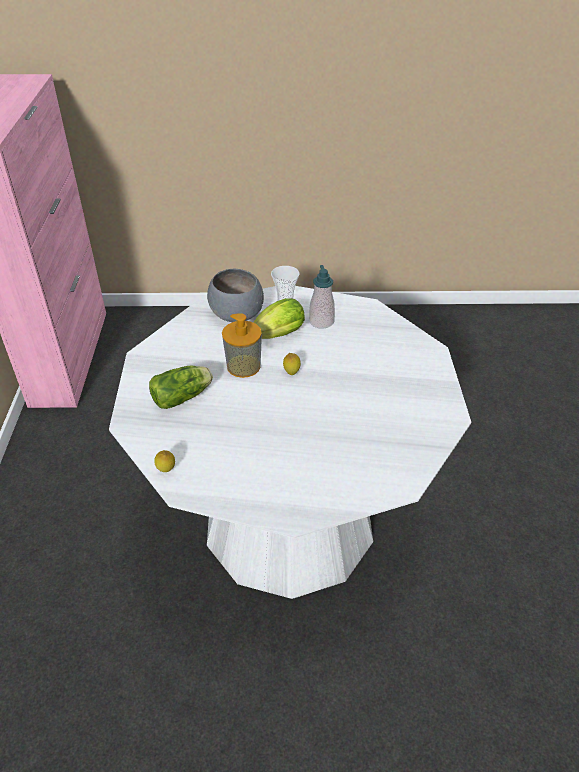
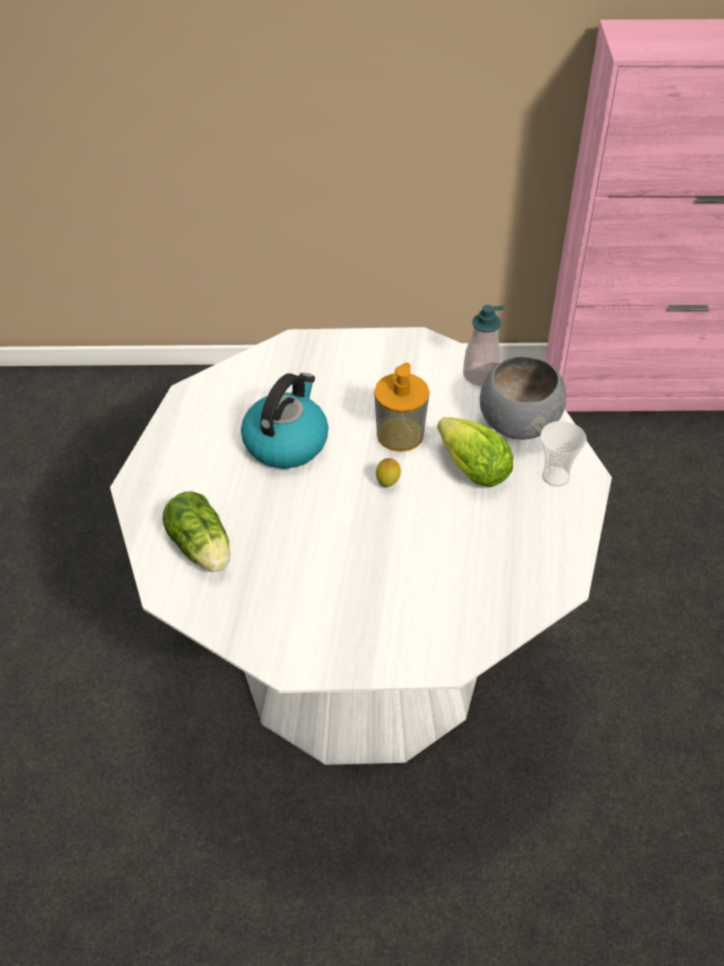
camera: 90 degrees right, 5 degrees up
(166, 470) = (219, 379): lemon -> none
(184, 396) = (339, 383): lettuce -> lettuce (202, 550)
(247, 425) = (286, 442): none -> kettle
(321, 321) = (512, 520): soap dispenser -> soap dispenser (480, 375)

